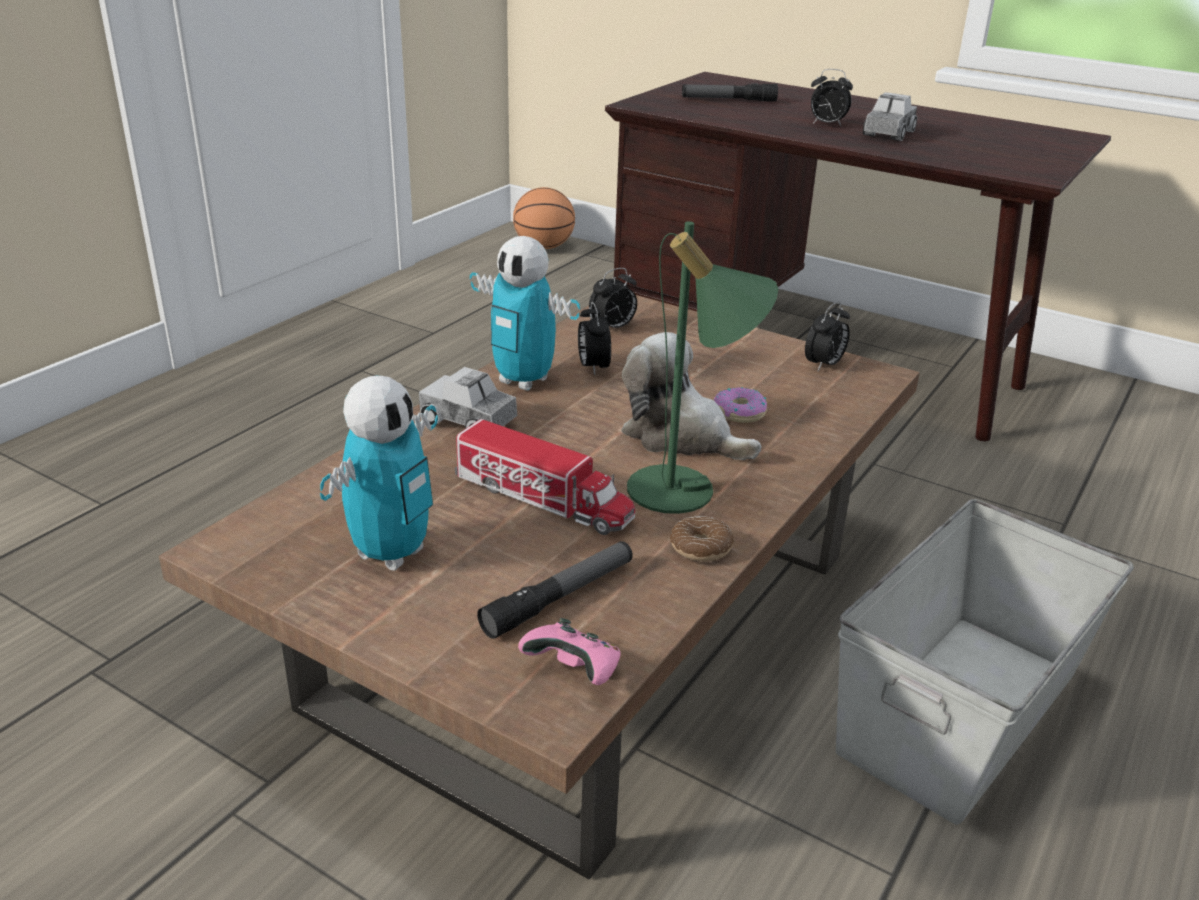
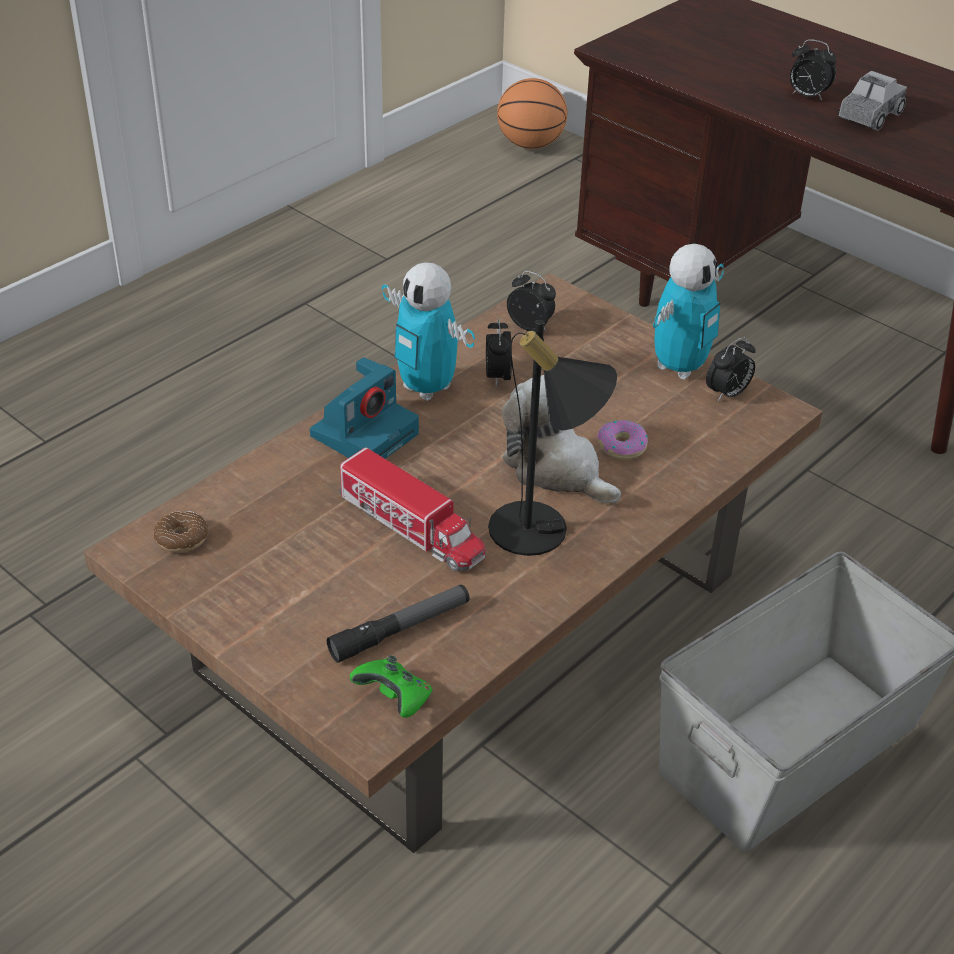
camera: 10 degrees right, 10 degrees up
(391, 553) = (270, 570): toy robot -> toy robot (679, 367)
(469, 422) = (365, 433): toy truck -> camera
(574, 671) = (395, 699): pink game controller -> green game controller
(613, 328) = (531, 326): alarm clock -> alarm clock turned 120 degrees counterclockwise
(688, 491) = (543, 533): green table lamp -> black table lamp
(701, 547) = (535, 593): donut -> donut (182, 538)
(728, 100) = (715, 44): flashlight -> none

